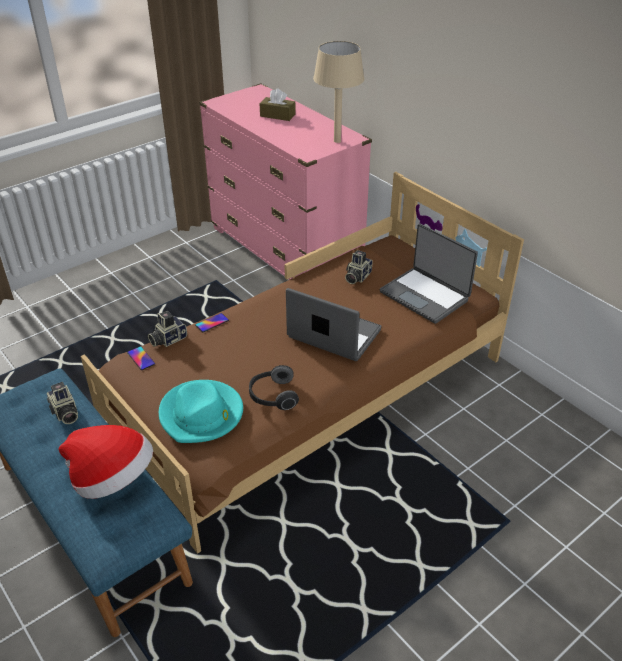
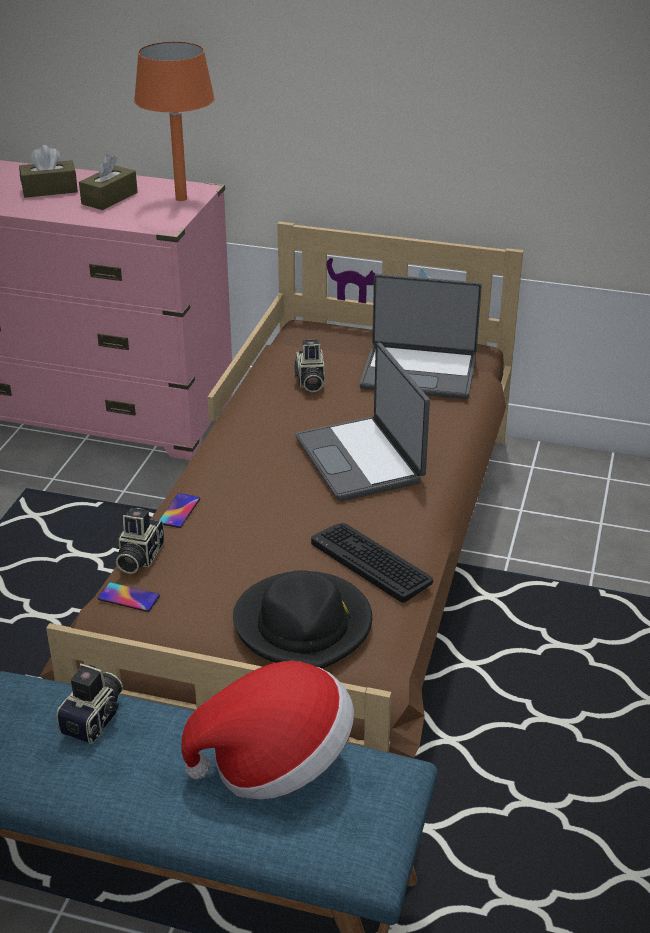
camera: 35 degrees left, 5 degrees down
(64, 413) = (95, 719): camera -> camera turned 90 degrees counterclockwise
(202, 414) = (304, 625): turquoise hat -> black hat
(273, 396) = (371, 562): headphones -> keyboard
(300, 129) = (109, 198): none -> brown tissue box
(333, 335) = (361, 460): laptop -> laptop turned 105 degrees counterclockwise
(337, 141) = (181, 199): beige table lamp -> orange table lamp

